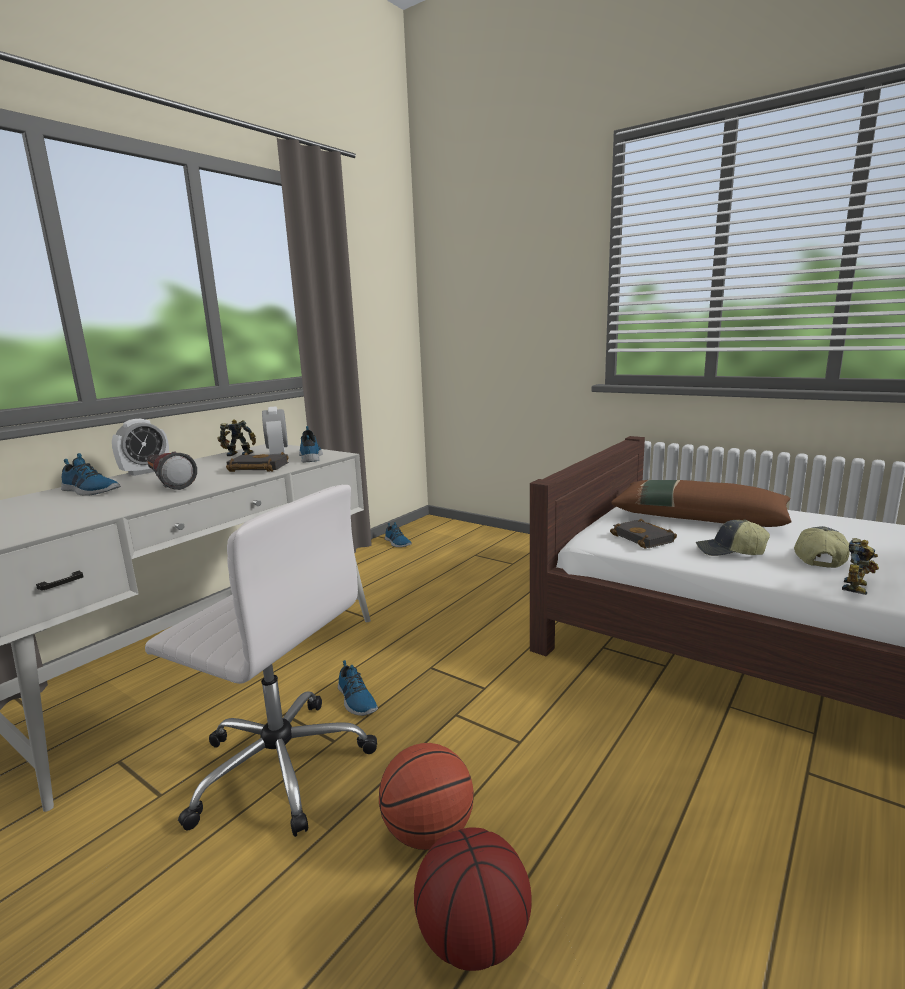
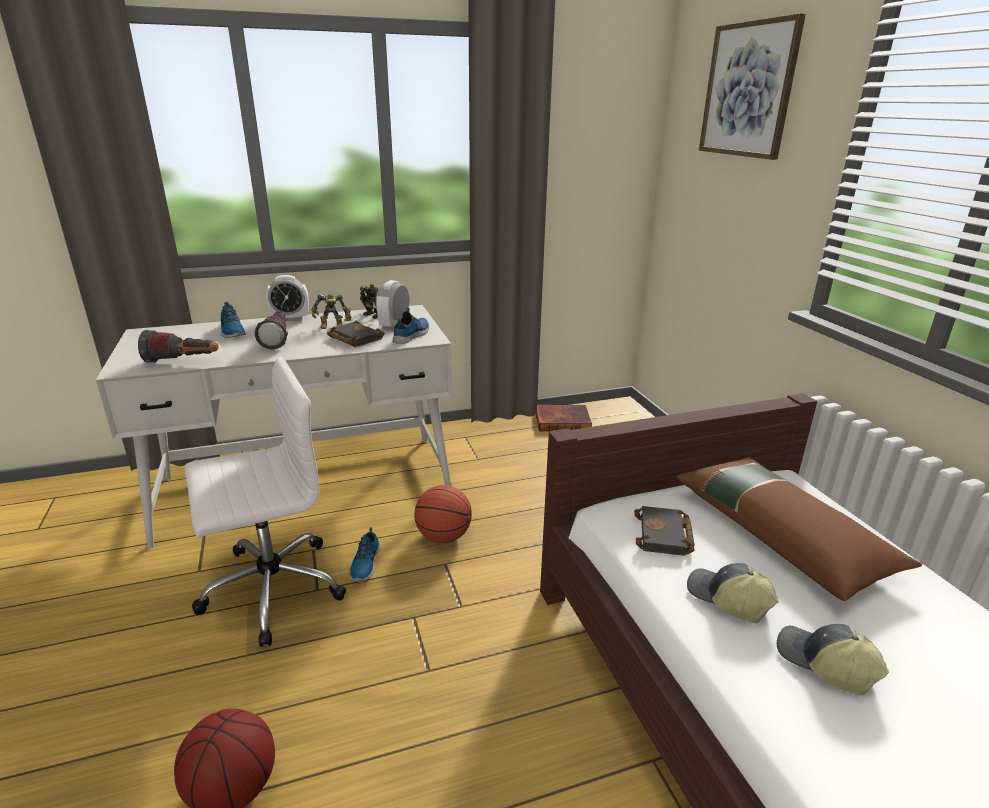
camera: 35 degrees right, 10 degrees up
(81, 518) = (183, 362): none -> flashlight
(279, 765) = (270, 588): white office chair -> white office chair turned 90 degrees counterclockwise
(397, 543) = (562, 420): shoe -> book
(428, 832) = (292, 698): basketball -> basketball (443, 537)
(506, 235) = (748, 90): none -> picture
(817, 558) = (824, 664): cap -> cap turned 105 degrees counterclockwise
(858, 587) = (795, 730): toy robot -> toy robot (333, 326)

